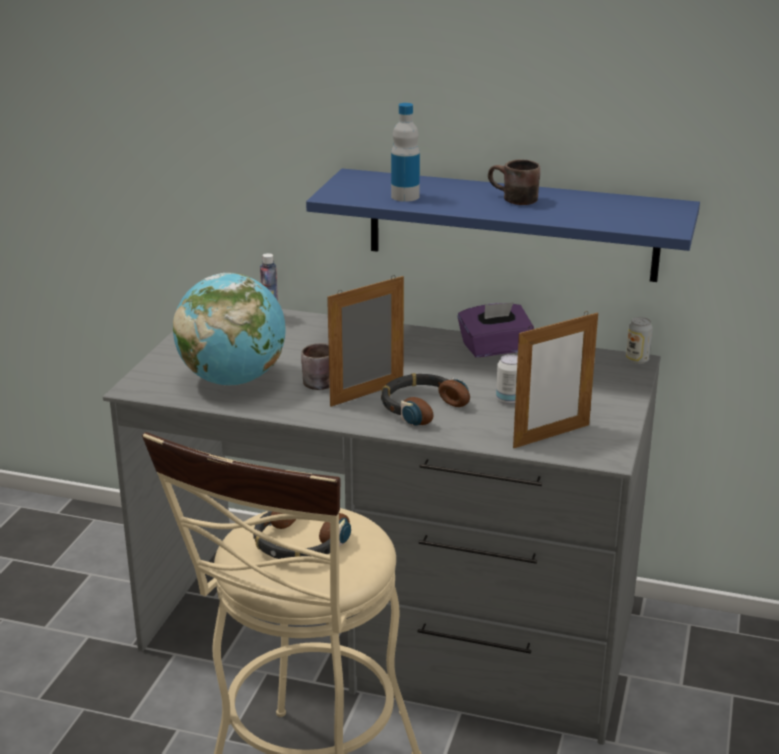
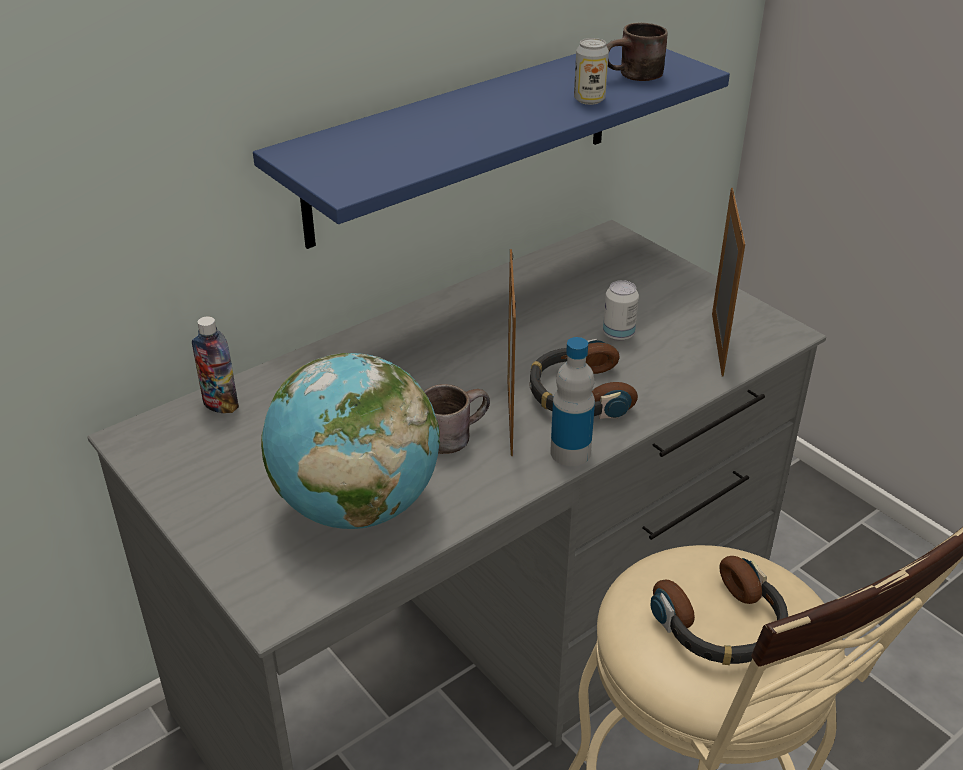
camera: 55 degrees left, 10 degrees up
(405, 196) = (418, 150): bottle -> bottle (570, 452)
(495, 349) = (496, 293): purple tissue box -> none
(512, 200) = (515, 104): brown mug -> brown mug (635, 78)
(637, 360) = (609, 233): can -> can (589, 100)

